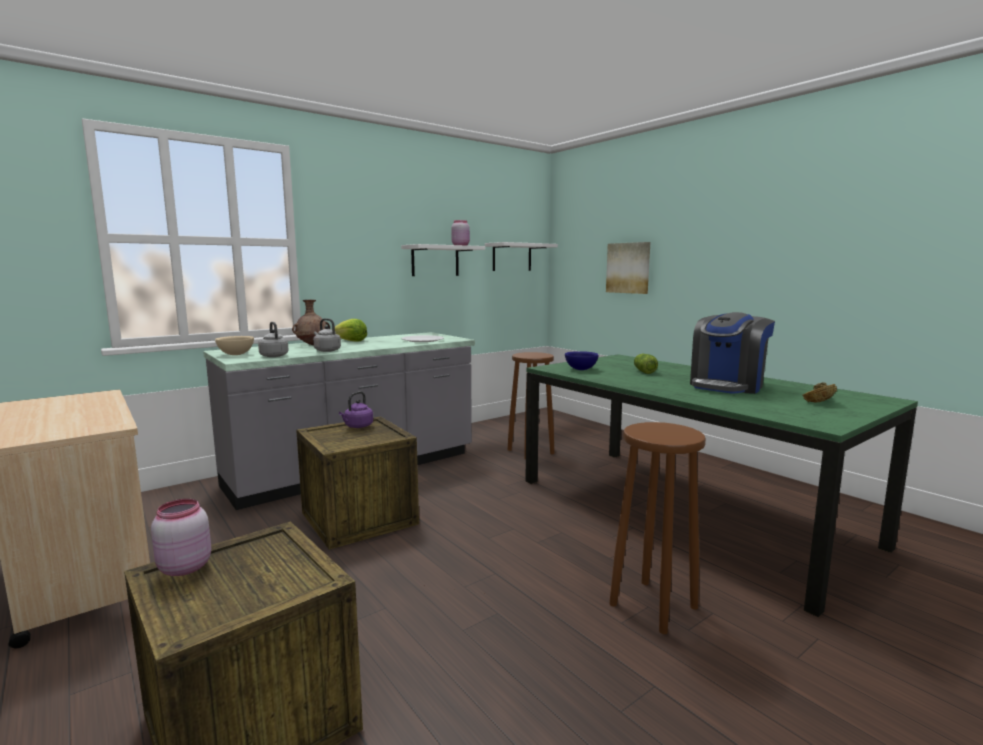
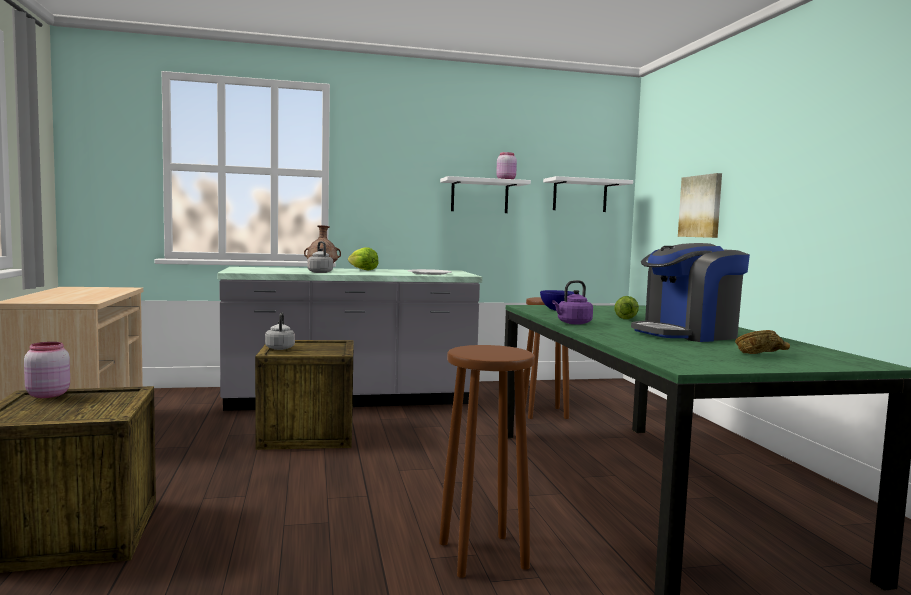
camera: 25 degrees right, 5 degrees down
(235, 354) = (243, 269): beige bowl -> none
(273, 356) = (267, 271): grey kettle -> grey kettle (280, 348)
(357, 426) = (319, 343): purple kettle -> purple kettle (573, 323)

